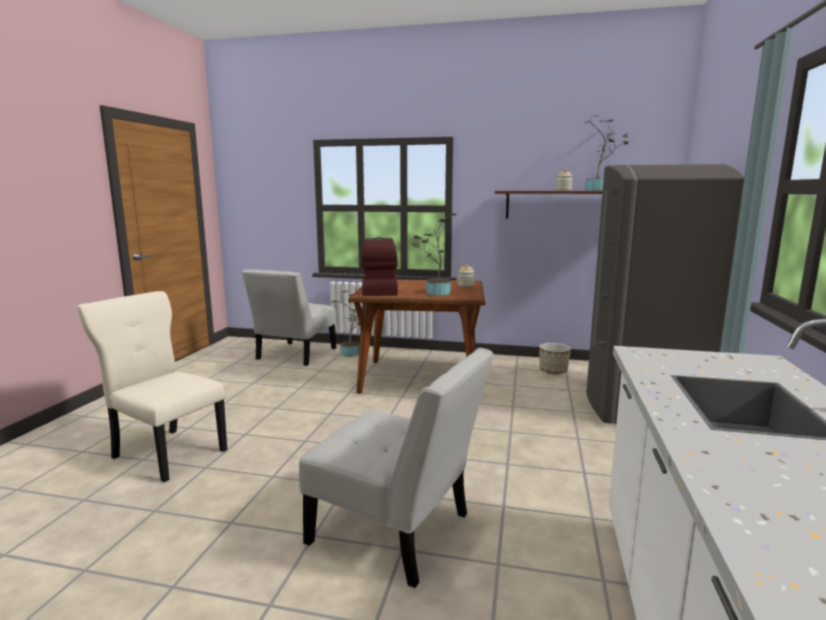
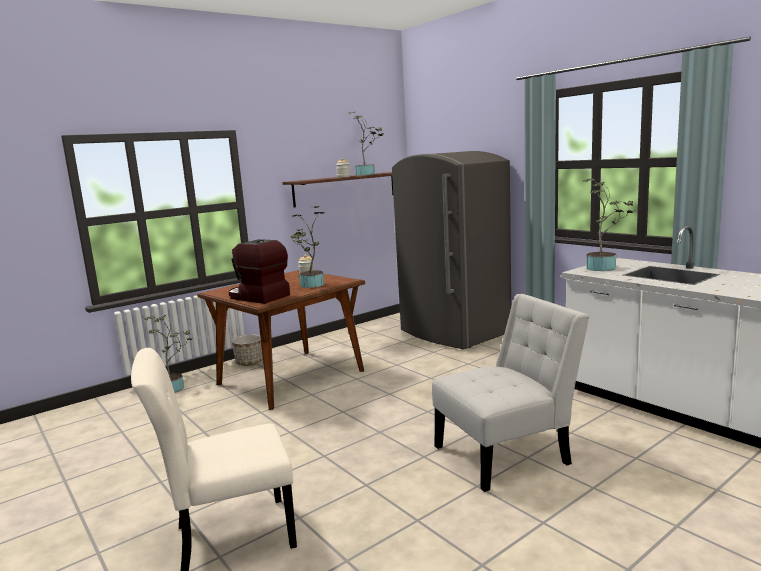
camera: 50 degrees left, 0 degrees up
(294, 355) = (111, 416): white chair -> none
(553, 371) = (367, 335): planter -> planter (249, 362)
(692, 360) = (604, 268): none -> potted plant

